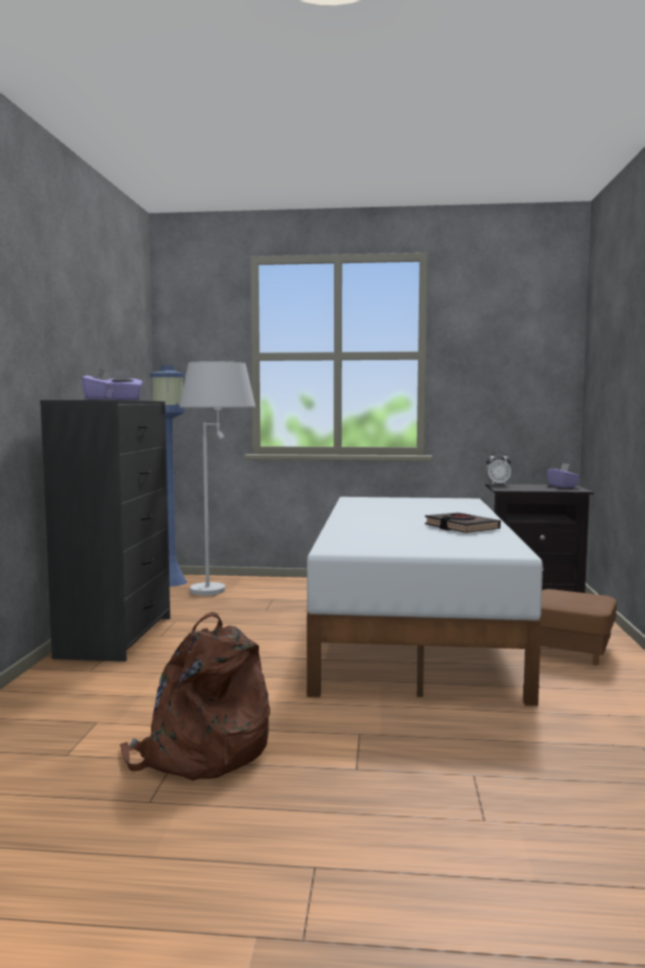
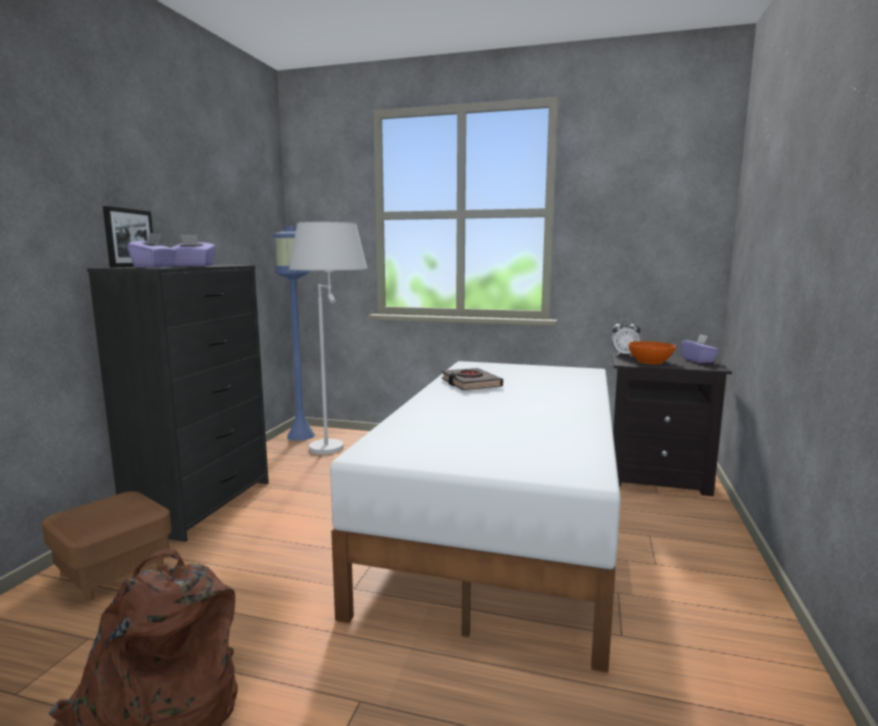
camera: 10 degrees right, 5 degrees up
(72, 399) = (134, 266): none -> picture frame
(461, 528) = (550, 420): black book -> black book (470, 383)
(523, 488) = (650, 362): none -> orange bowl
(571, 650) = (679, 570): brown ottoman -> brown ottoman (114, 571)

